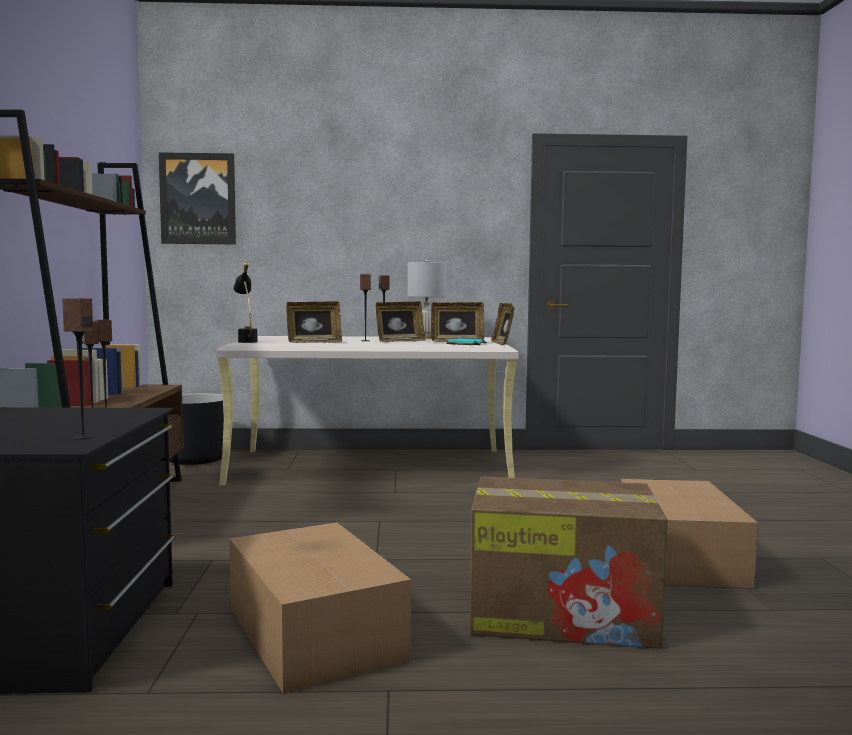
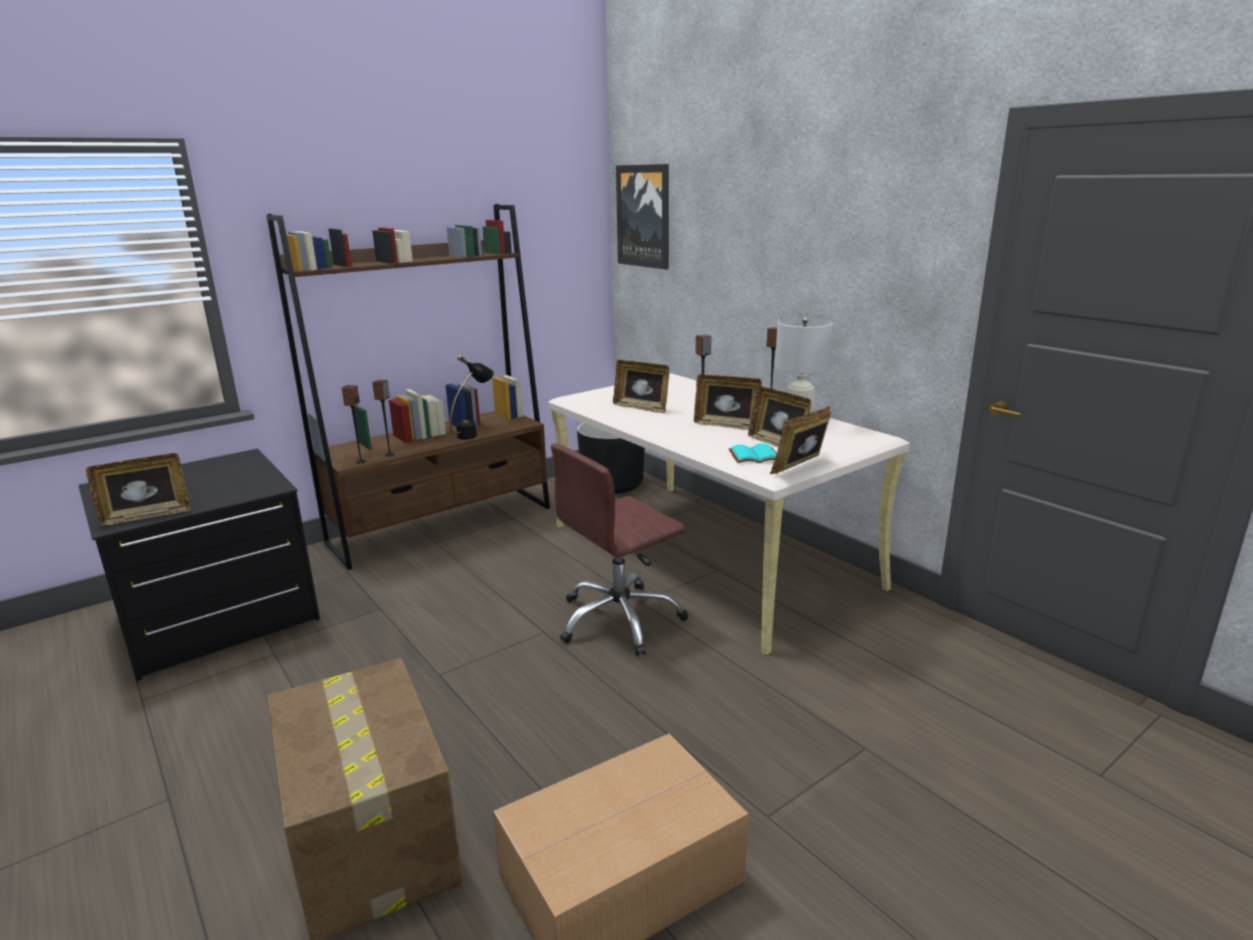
camera: 55 degrees right, 15 degrees up
(82, 437) = (147, 516): speaker -> picture frame
(246, 341) = (606, 390): black table lamp -> black table lamp (473, 433)
(313, 635) = (256, 719): cardboard box -> none
(407, 501) = (620, 620): none -> brown office chair

